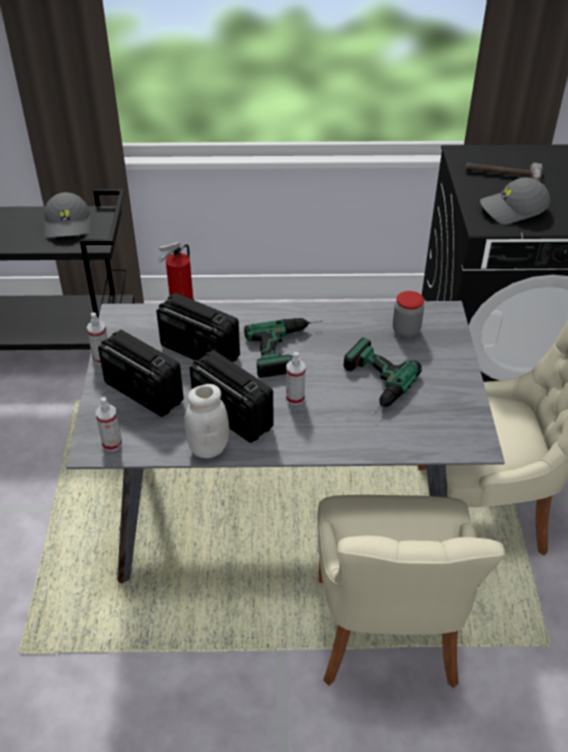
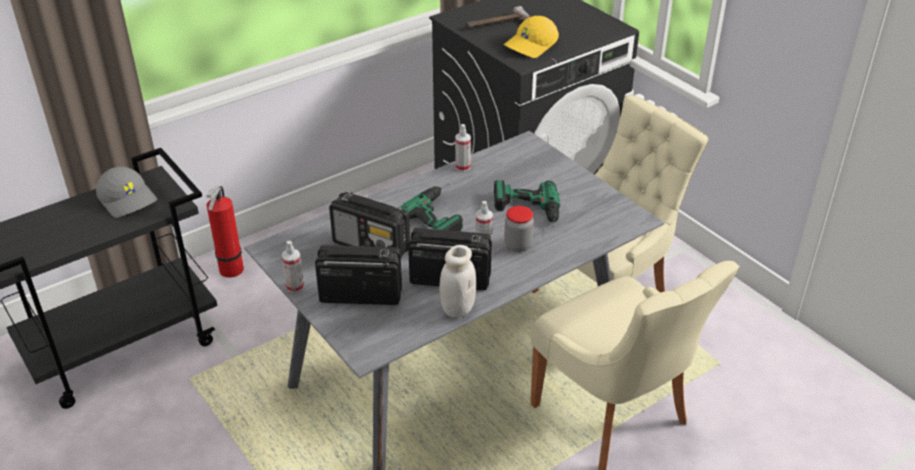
camera: 35 degrees left, 5 degrees down
(112, 443) = (378, 342): spray bottle -> spray bottle (462, 167)
(199, 351) = (372, 246): radio -> radio turned 150 degrees counterclockwise
(406, 331) = (513, 166): jar -> jar (518, 245)
(513, 210) = (531, 45): grey cap -> yellow cap

